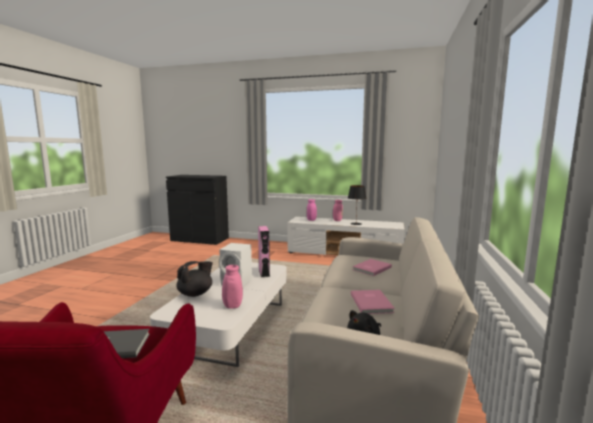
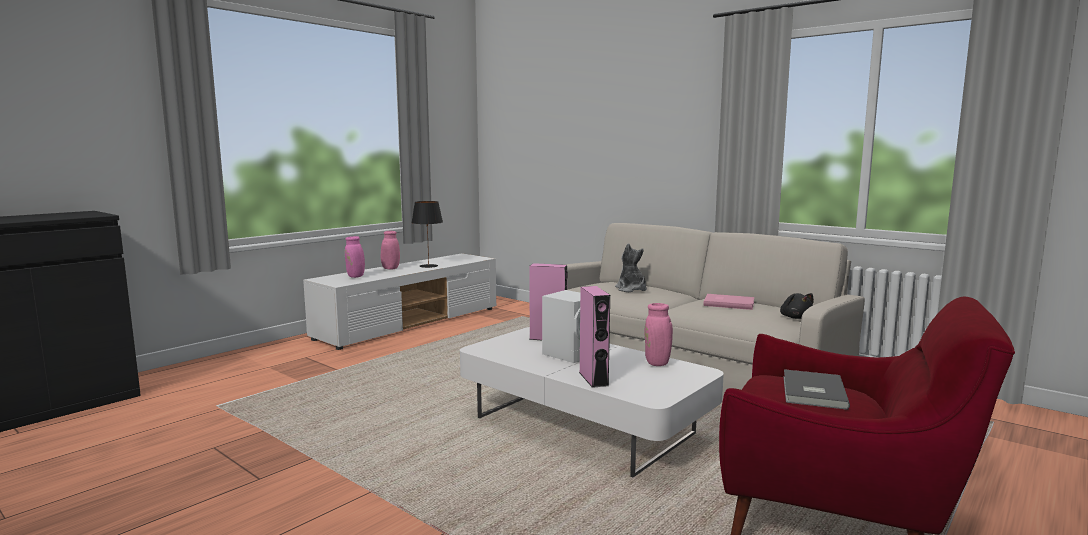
camera: 65 degrees left, 0 degrees up
(196, 294) = (593, 379): black teapot -> pink speaker
(370, 268) = (631, 289): pink book -> plush toy

